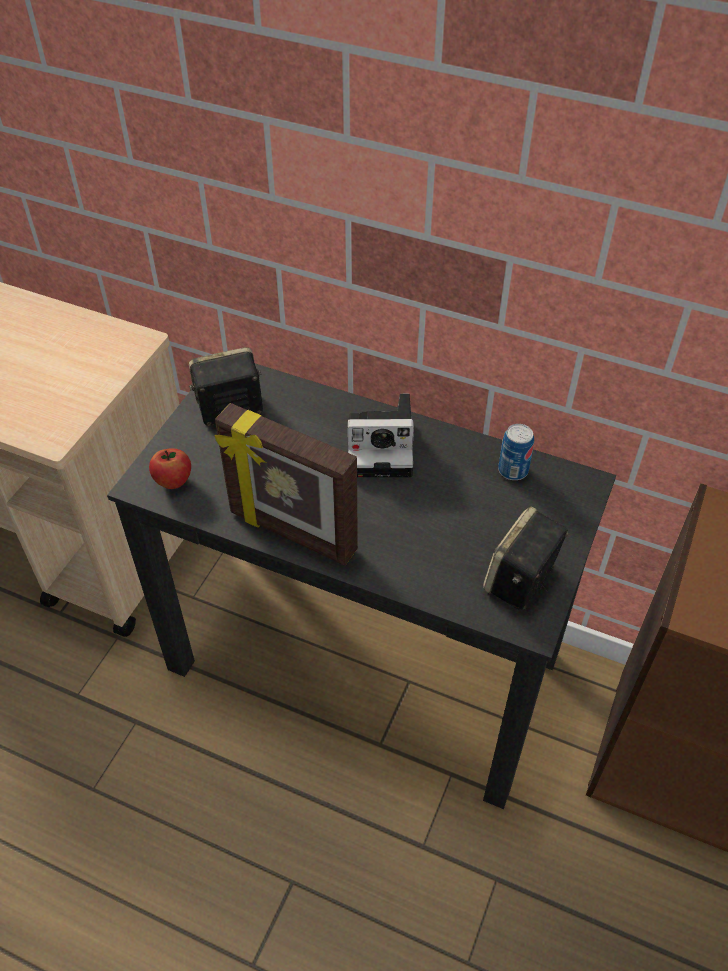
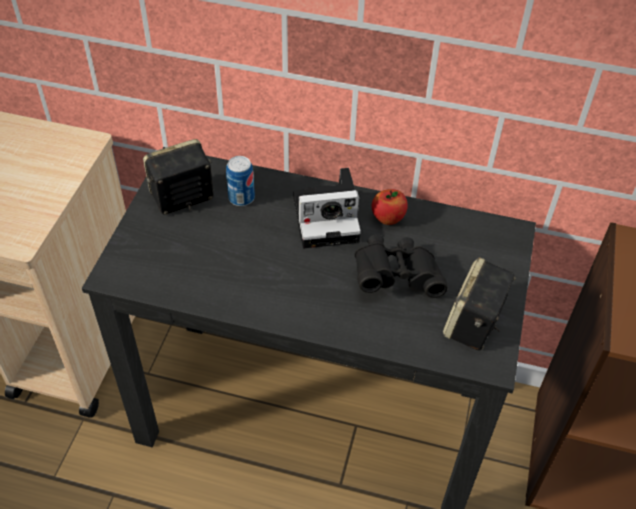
camera: 10 degrees left, 0 degrees up
(173, 481) = (142, 269): apple -> apple (387, 219)
(291, 533) = (261, 304): picture frame -> none
(445, 519) = (396, 277): none -> black binoculars
(513, 470) = (447, 227): can -> can (241, 198)

